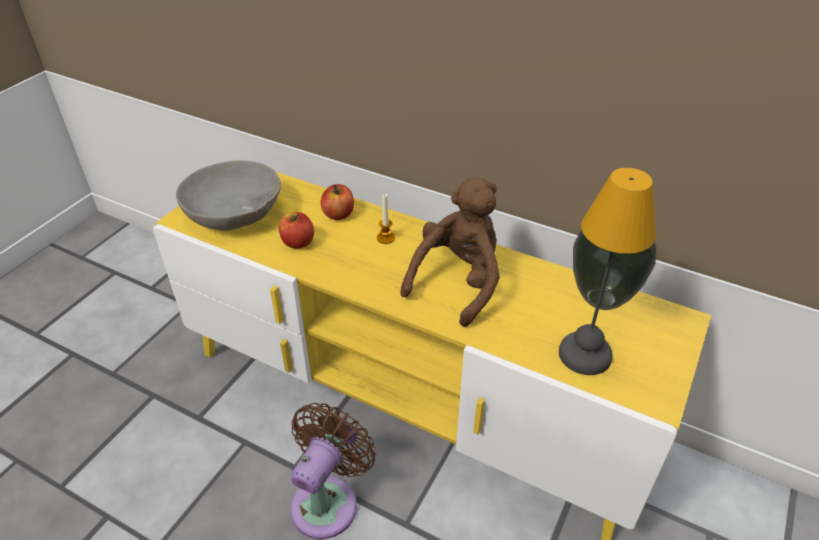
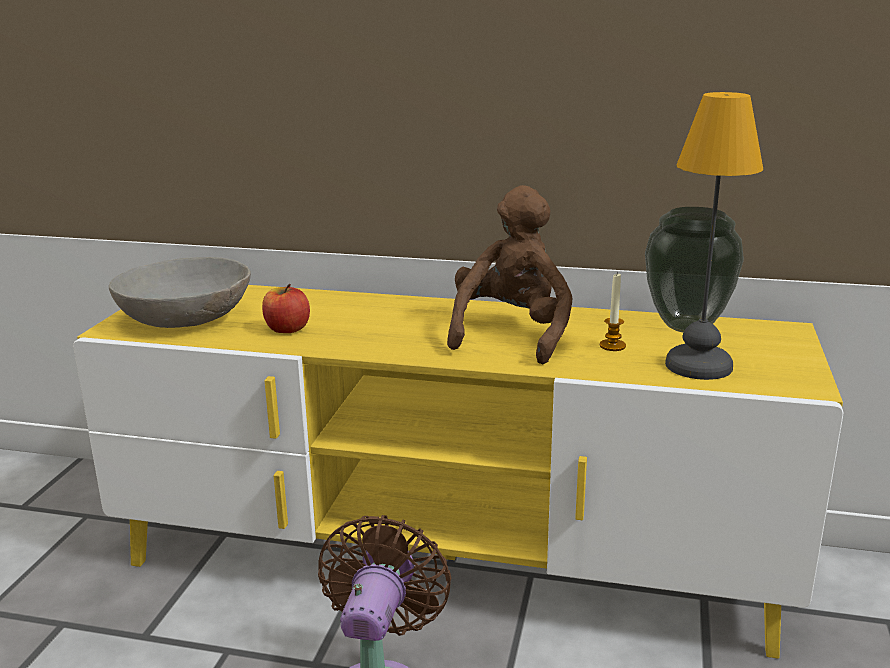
camera: 15 degrees left, 20 degrees down
(338, 214) = (327, 304): apple -> none
(386, 238) = (400, 314): candle -> candle (612, 346)

